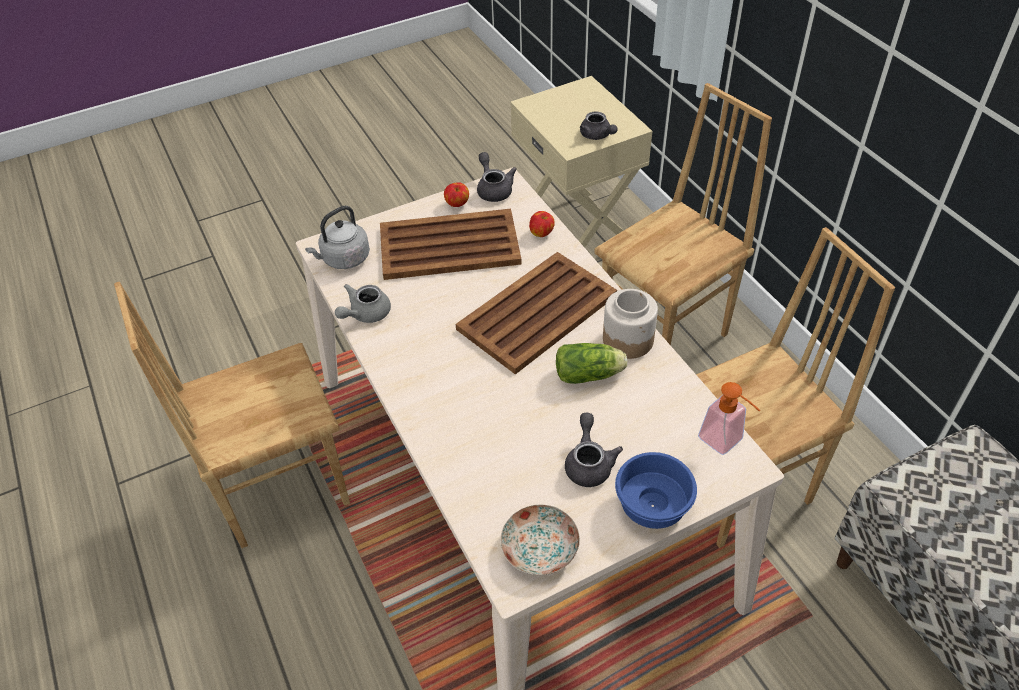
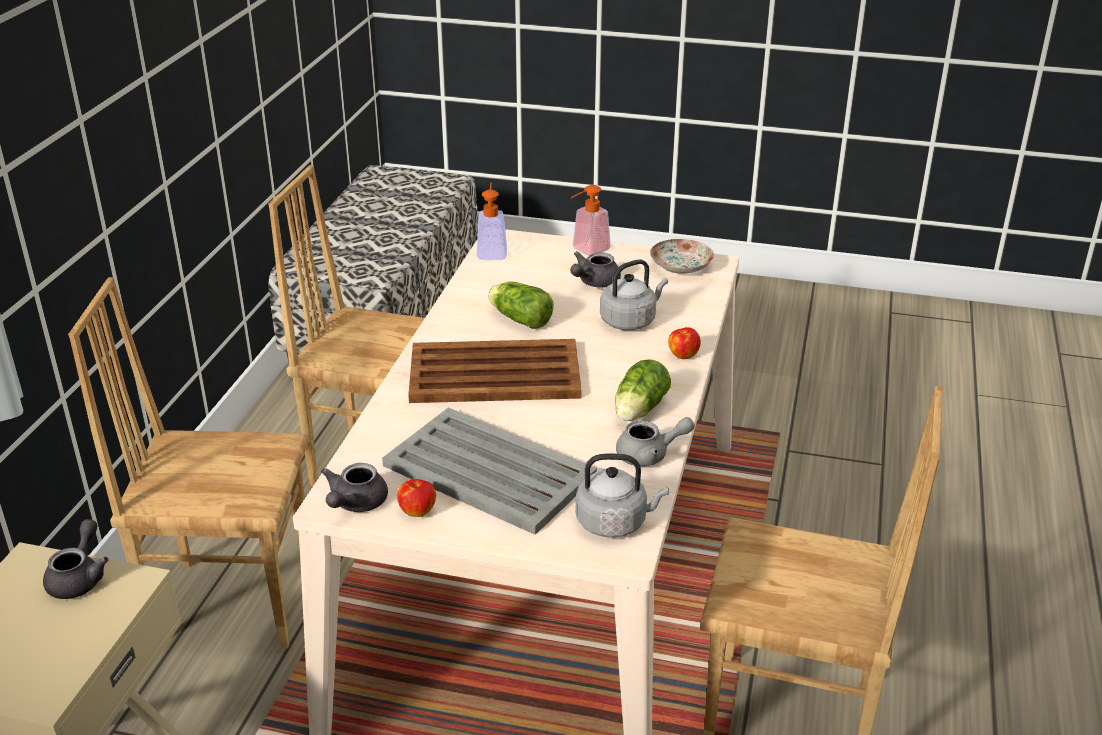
camera: 140 degrees left, 15 degrees down
(407, 344) = (638, 410): none -> lettuce
(448, 245) = (490, 472): brown tray -> grey tray
(505, 433) = (630, 321): none -> grey kettle
(542, 233) = (386, 430): apple -> apple (683, 355)
(628, 339) = (456, 322): jar -> none
(651, 507) = (586, 251): blue bowl -> soap dispenser

